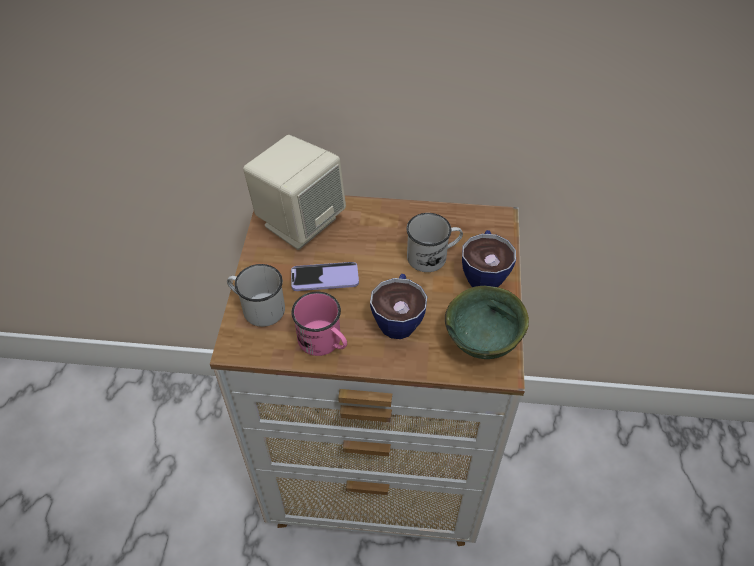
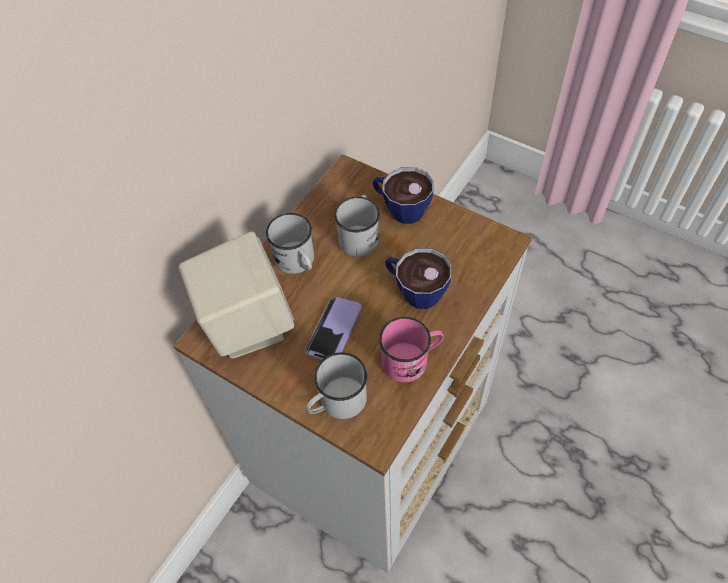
camera: 60 degrees left, 5 degrees up
(378, 227) = (298, 262): none -> white mug
(483, 344) = (474, 242): green bowl -> none

